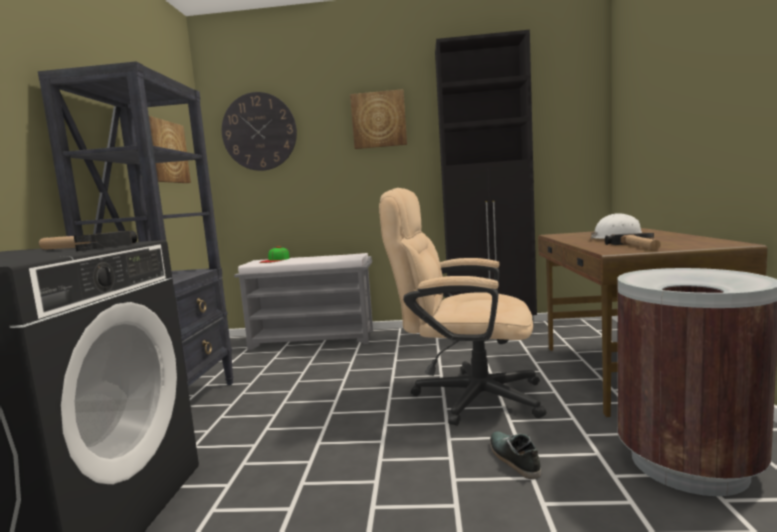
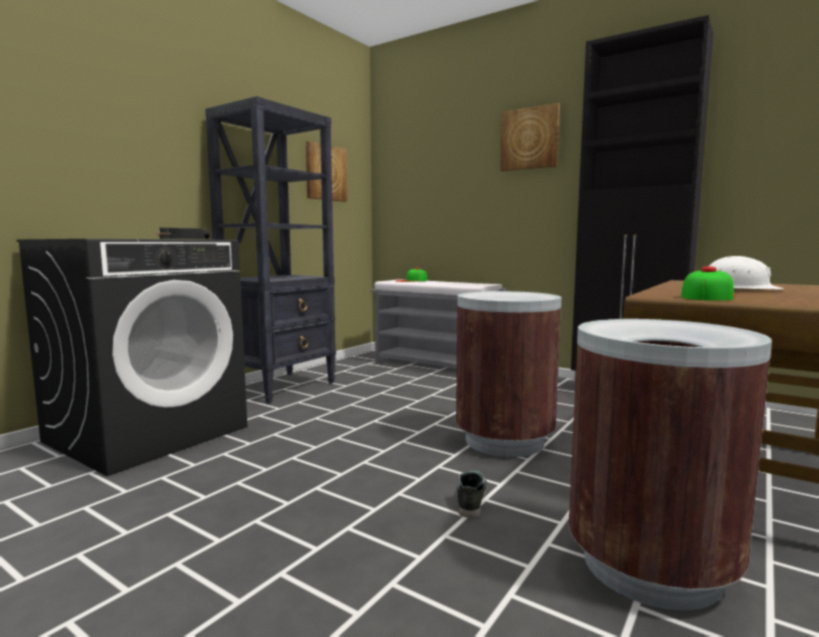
camera: 30 degrees right, 0 degrees up
(259, 132) = (416, 154): wall clock -> none
(465, 396) = (504, 441): beige office chair -> brown trash can
(640, 246) = (707, 296): hammer -> cap

